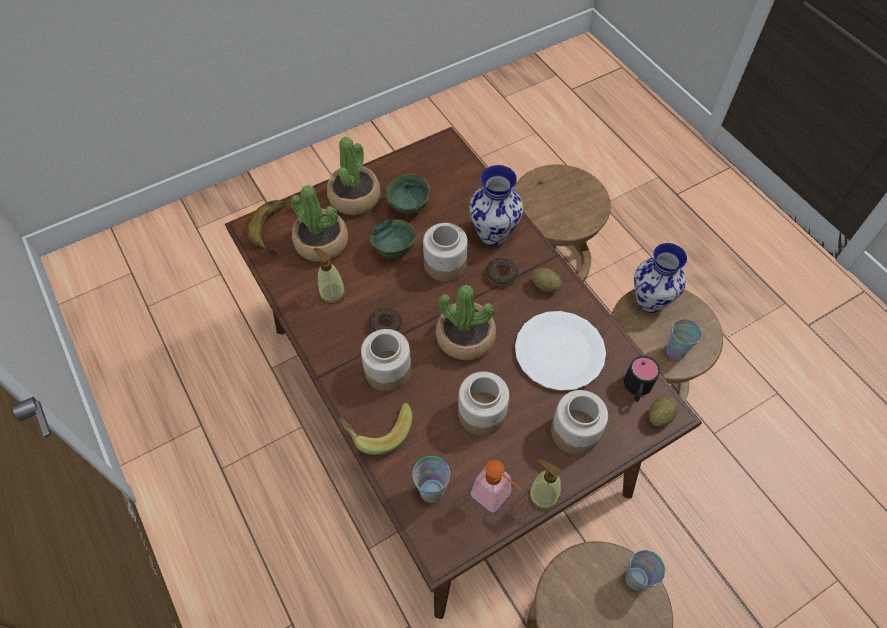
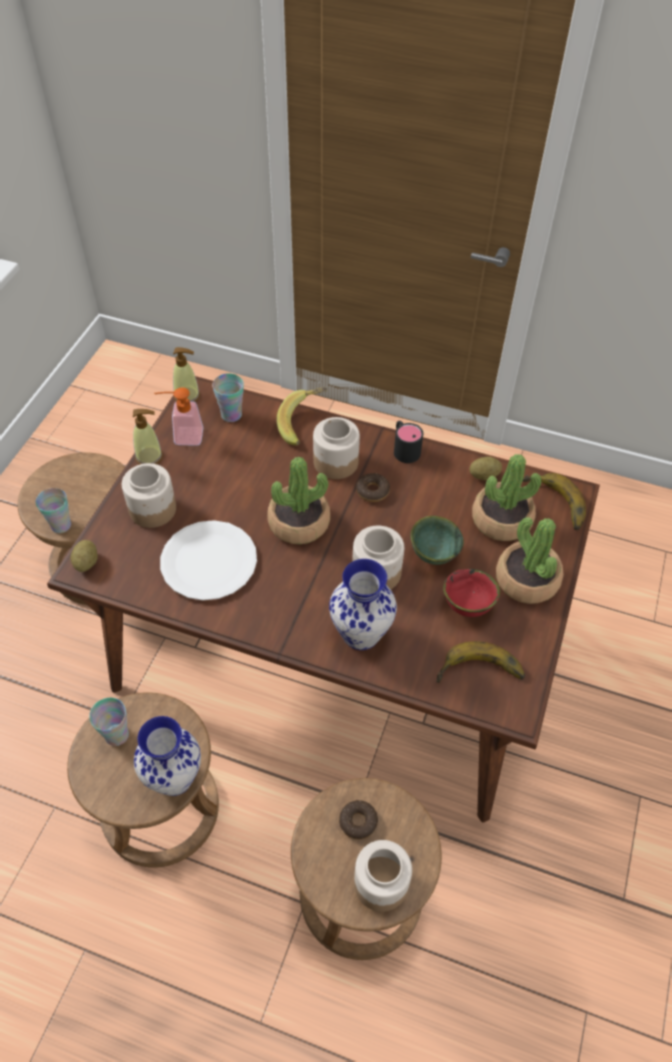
camera: 140 degrees right, 5 degrees down
(332, 293) = (442, 487): soap dispenser -> soap dispenser (187, 396)
(410, 207) = (466, 606): green bowl -> red bowl
(445, 169) = (480, 675): none -> banana
(482, 413) = (236, 478): jar -> jar (380, 883)
(501, 275) = (316, 597): donut -> donut (358, 822)
(545, 286) = (266, 613): potato -> potato (484, 475)
(637, 389) = (119, 573): black mug -> black mug (404, 448)

